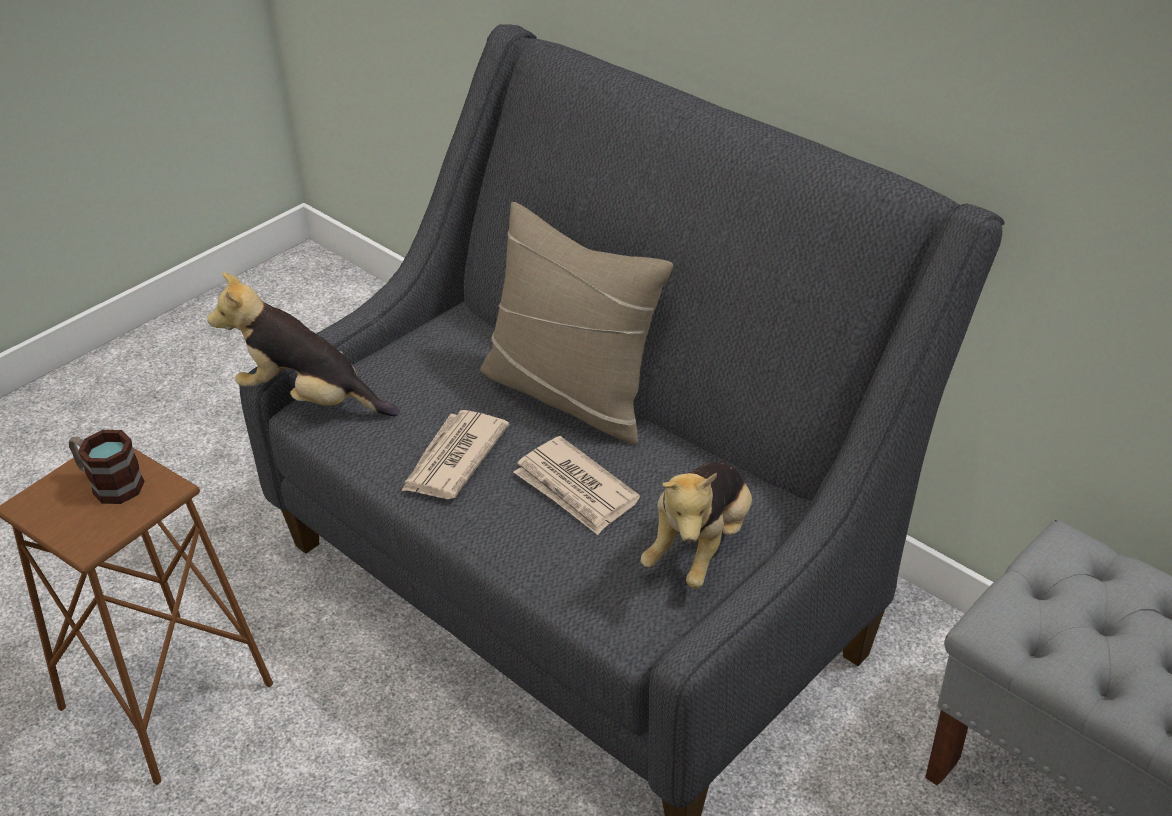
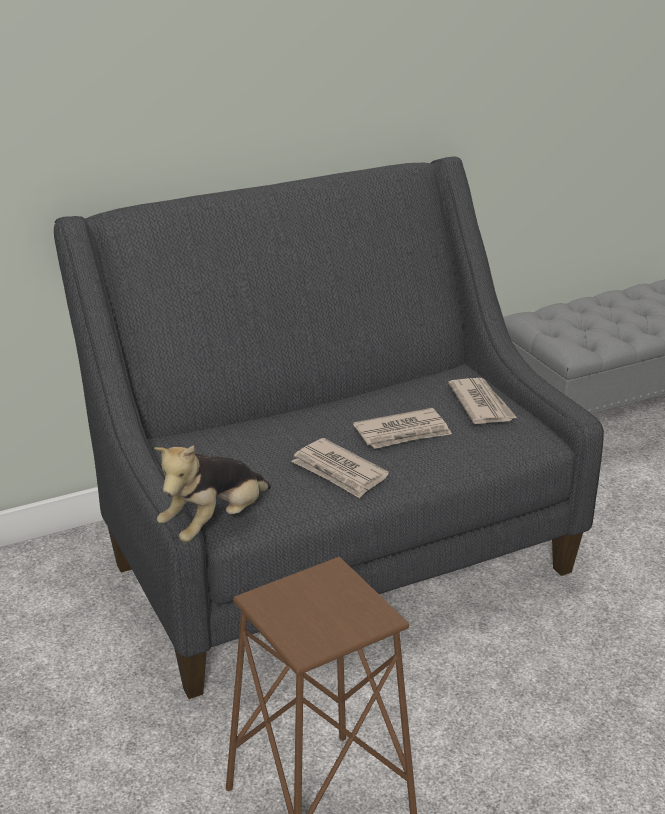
camera: 70 degrees left, 10 degrees down
(109, 484) = (308, 600): mug -> none
(571, 395) = (302, 415): beige pillow -> none
(700, 546) = (481, 404): plush toy -> newspaper

